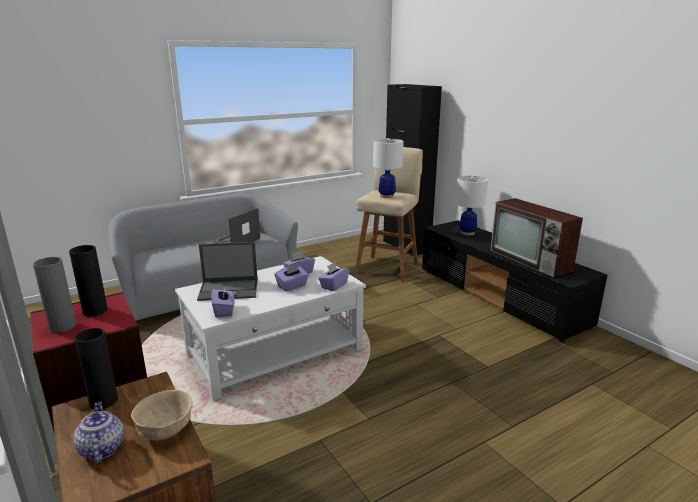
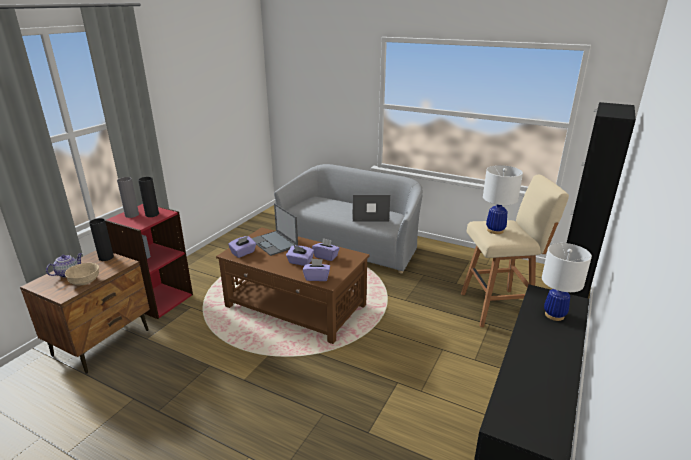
camera: 60 degrees right, 5 degrees up
(276, 352) = (296, 306): white coffee table -> brown coffee table
(531, 260) = (529, 382): television -> none

